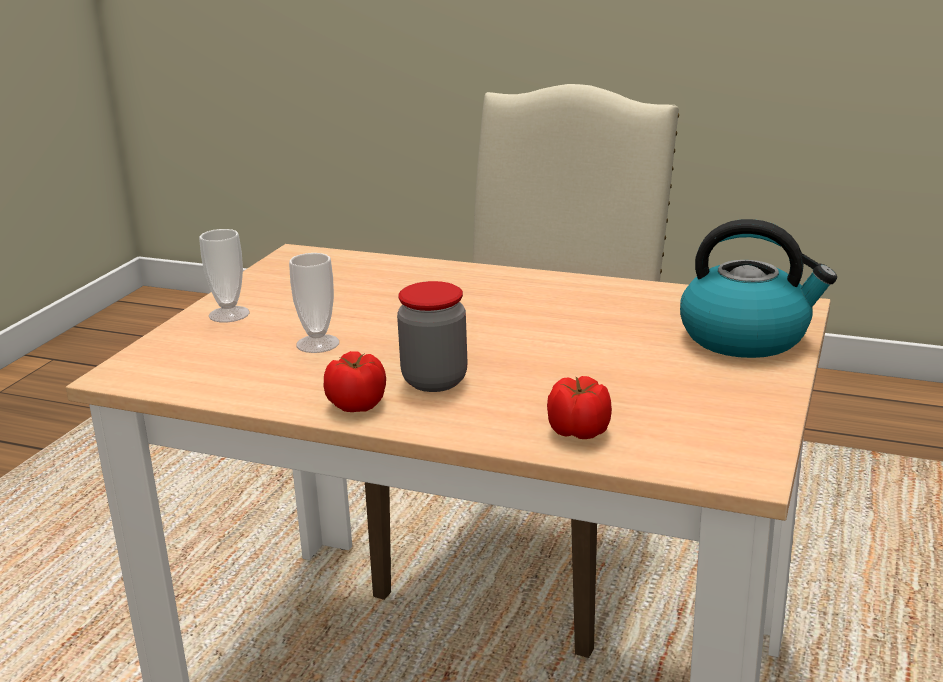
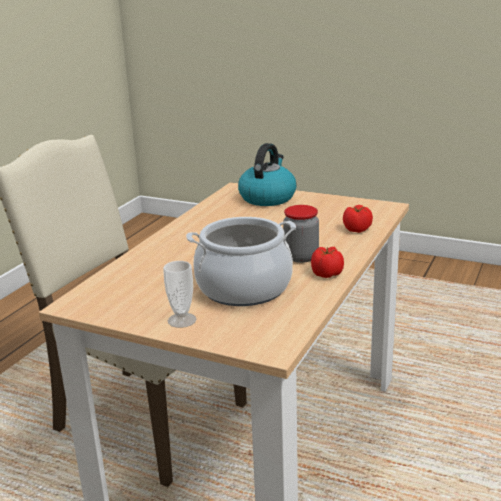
camera: 85 degrees left, 0 degrees up
(318, 344) = (243, 288): cup -> cooking pot

